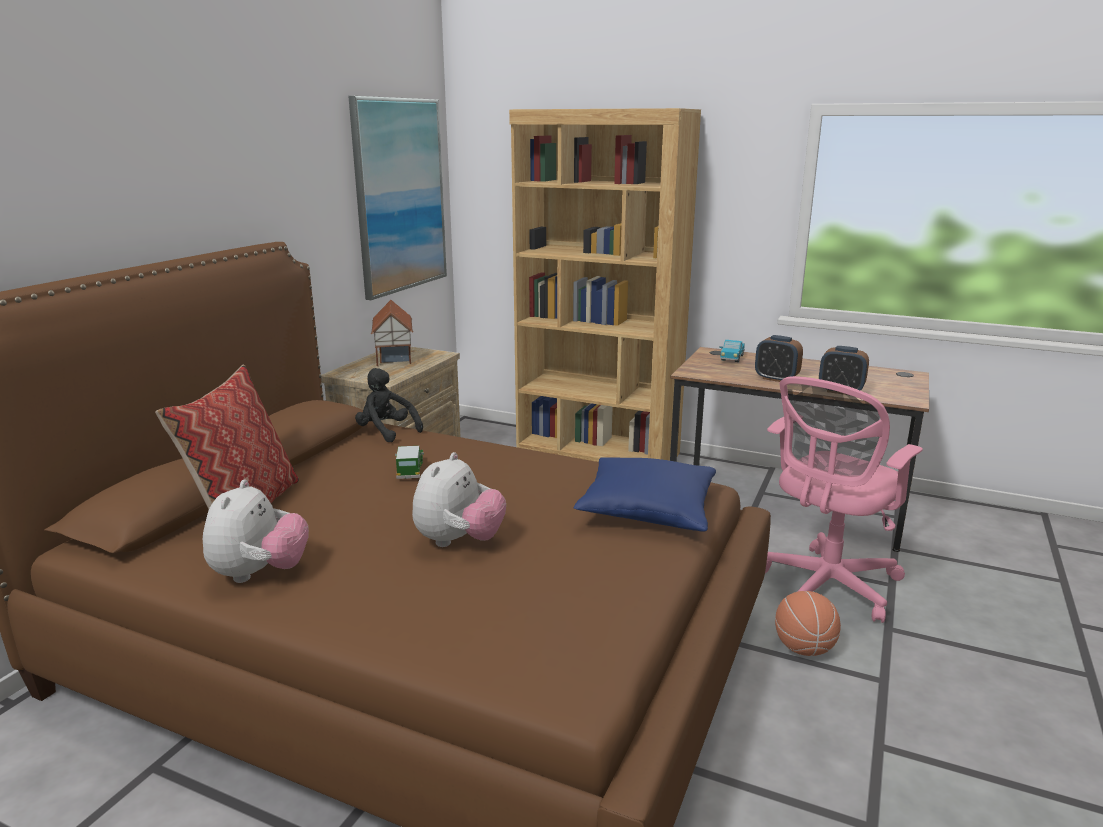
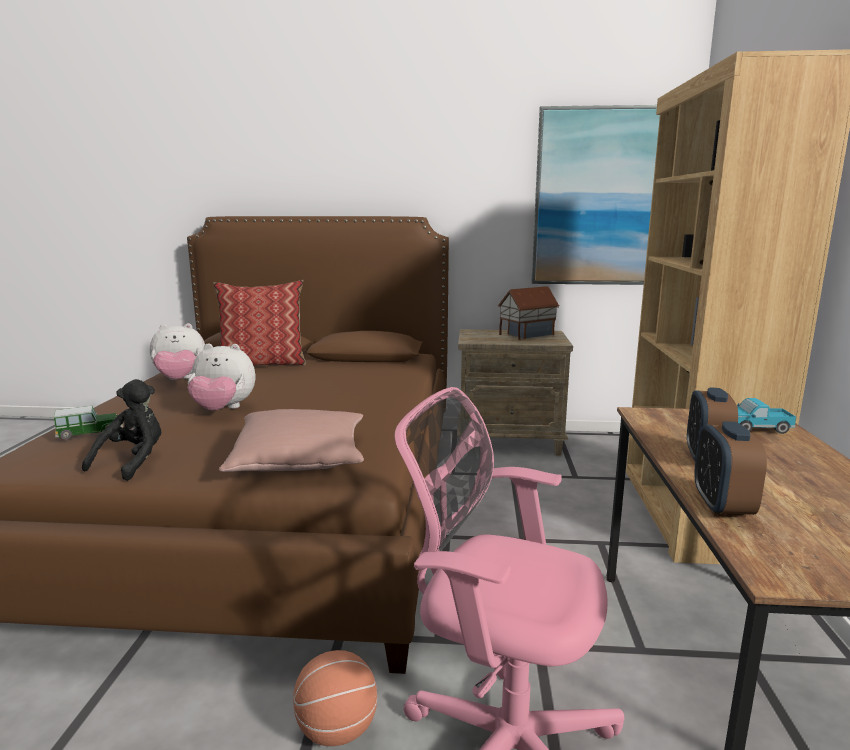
camera: 70 degrees right, 5 degrees down
(386, 432) = (407, 368): black plush toy -> black plush toy (133, 462)
(410, 469) = (341, 383): toy car -> toy car (90, 432)
(647, 510) = (300, 460): blue pillow -> pink pillow

